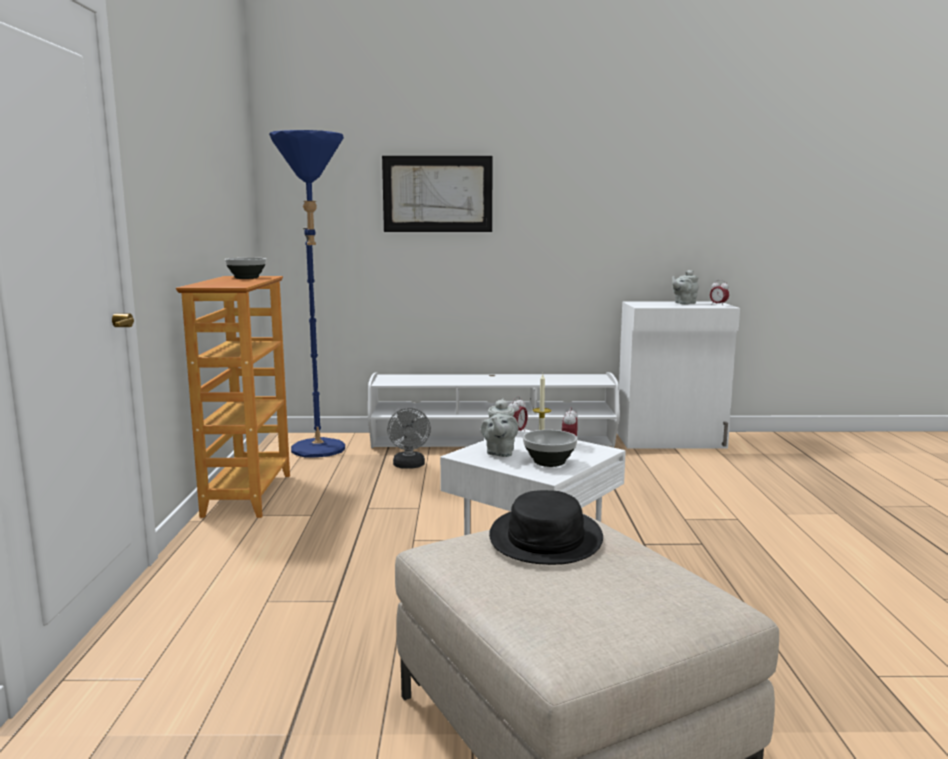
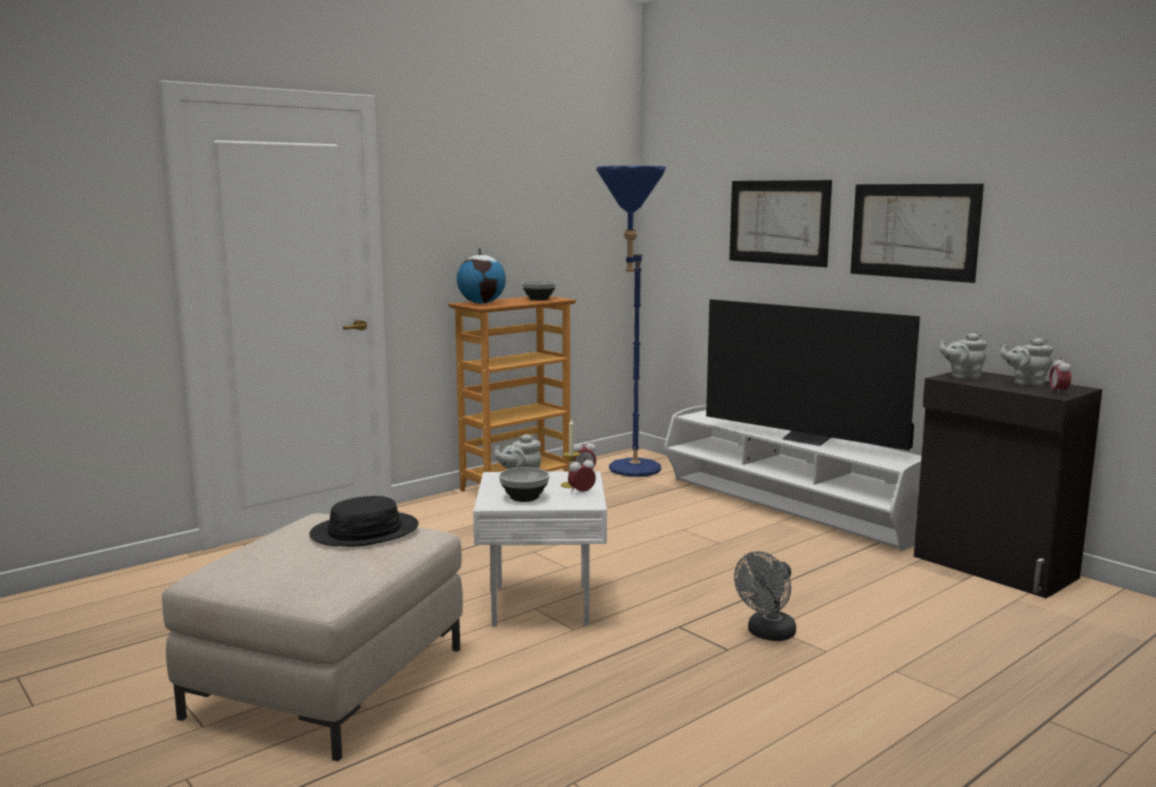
camera: 50 degrees right, 0 degrees up
(214, 284) = (482, 303): none -> globe
(409, 466) = (666, 503): grey fan -> grey fan (767, 634)
(508, 380) = (807, 439): none -> television
(571, 198) = (913, 231): none -> picture
(646, 305) = (962, 377): none -> grey teapot
(672, 441) = (994, 568): white cabinet -> black cabinet

